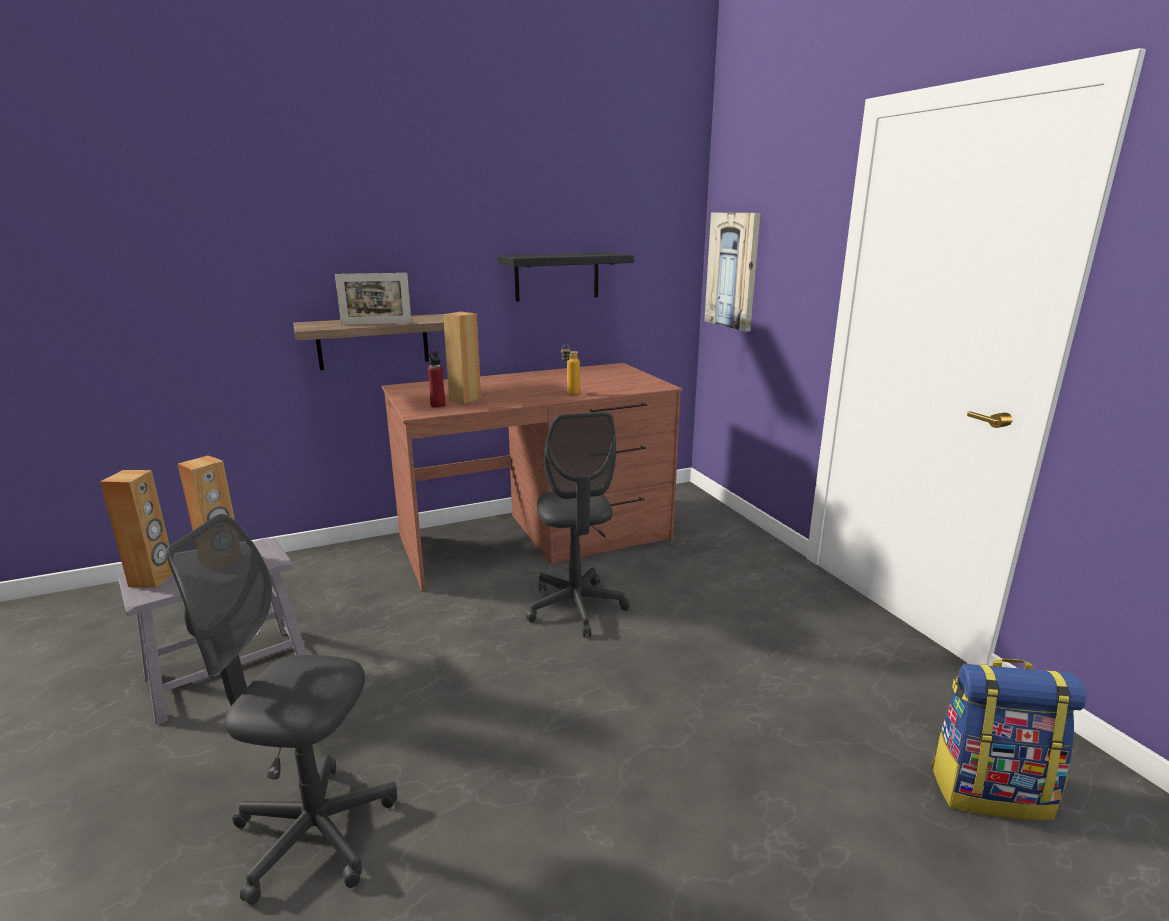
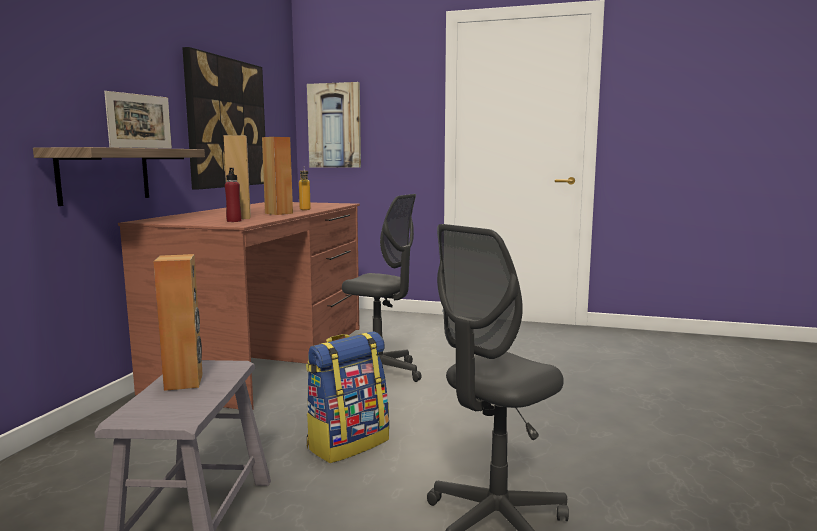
camera: 50 degrees left, 10 degrees down
(153, 579) = (151, 411): brown speaker -> brown speaker (279, 213)
(557, 276) = (226, 123): black shelf -> picture
(990, 790) = (656, 353): backpack -> backpack (348, 443)

